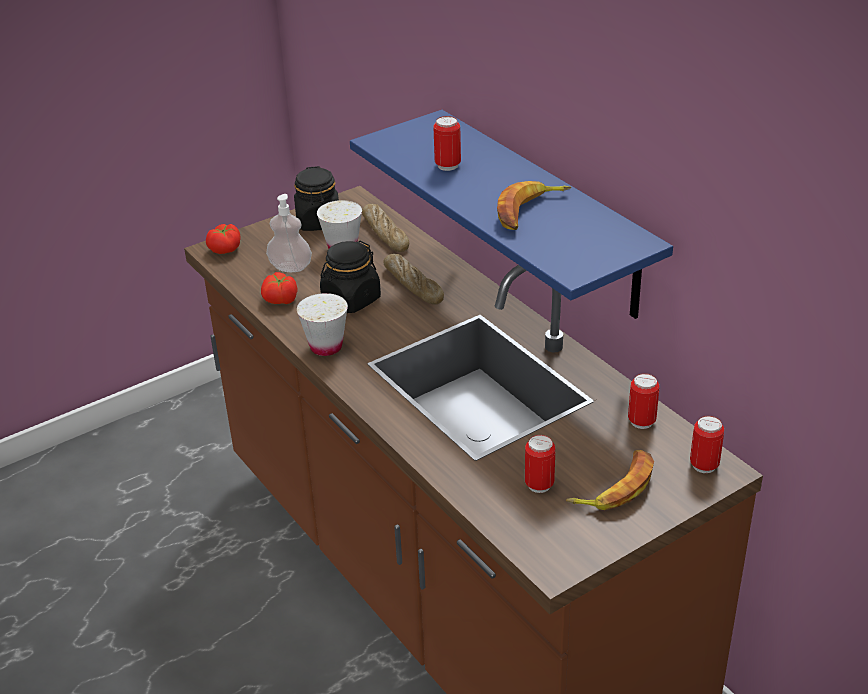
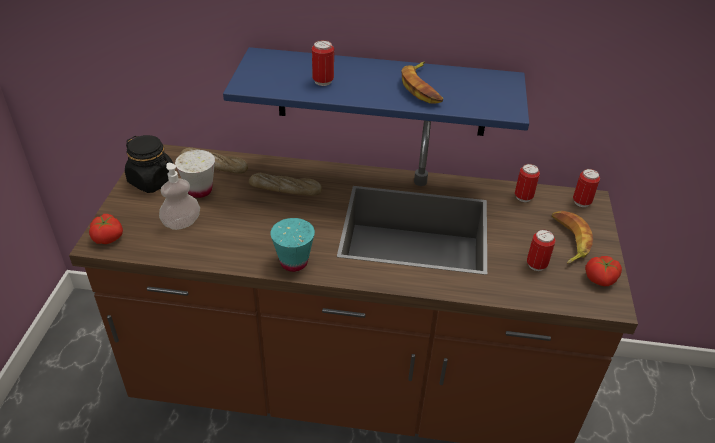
camera: 50 degrees left, 5 degrees up
(280, 300) = (210, 249): tomato -> tomato (600, 279)
(326, 347) = (294, 262): white cup -> turquoise cup
(351, 300) = (260, 221): black jar -> none

